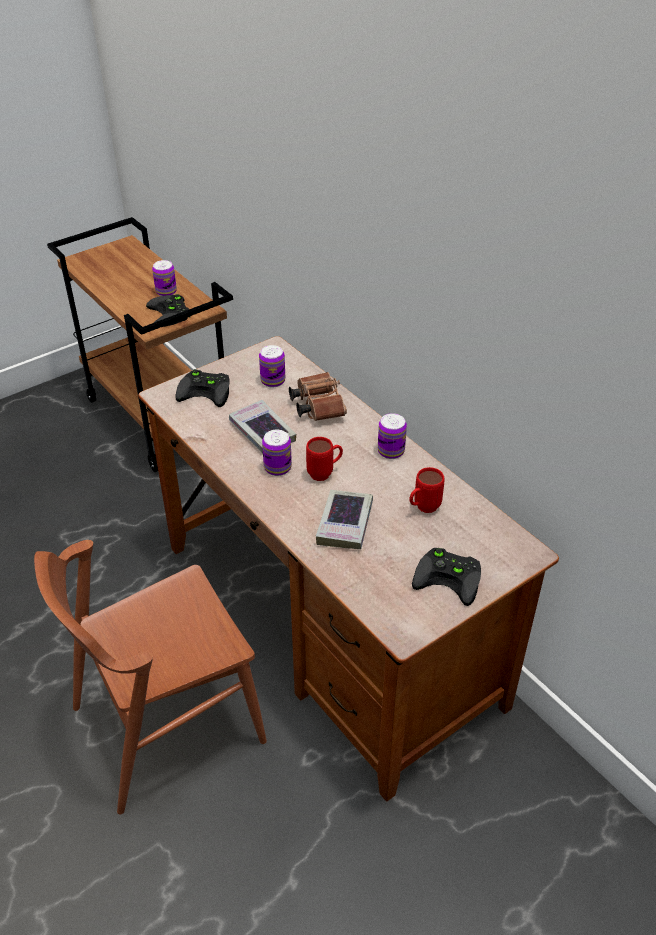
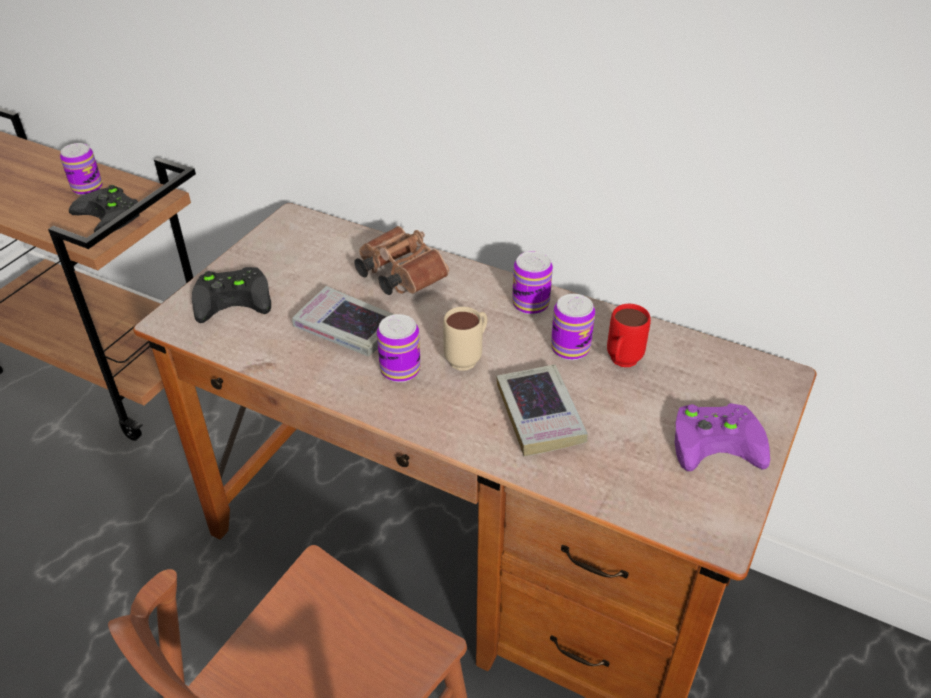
camera: 25 degrees left, 0 degrees up
(273, 381) = (318, 259): can -> can (570, 348)
(325, 473) = (468, 358): red mug -> beige mug
(451, 578) = (719, 439): black game controller -> purple game controller

